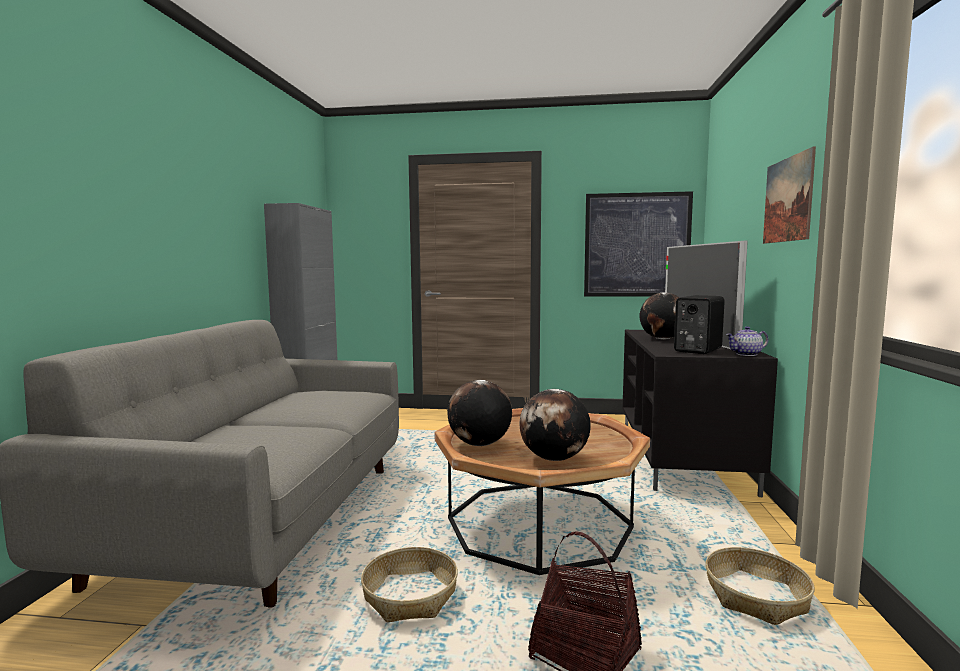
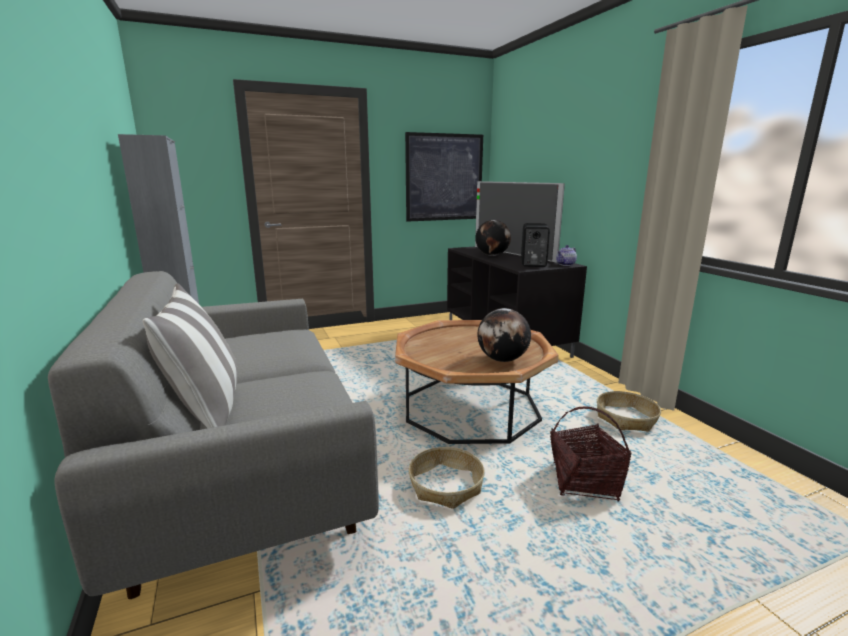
camera: 30 degrees left, 10 degrees up
(190, 439) = (206, 412): none -> pillow
(479, 444) = (437, 359): globe -> none
(787, 200) = (596, 156): picture -> none

